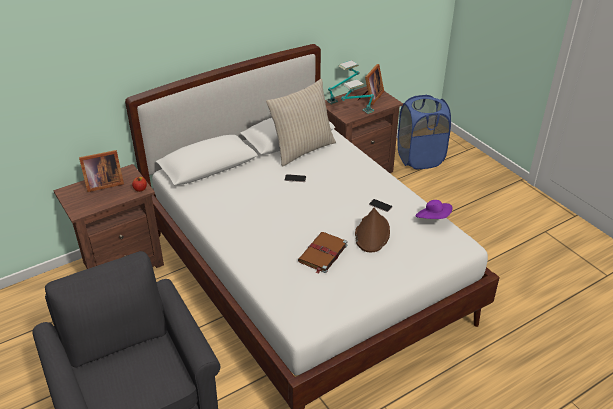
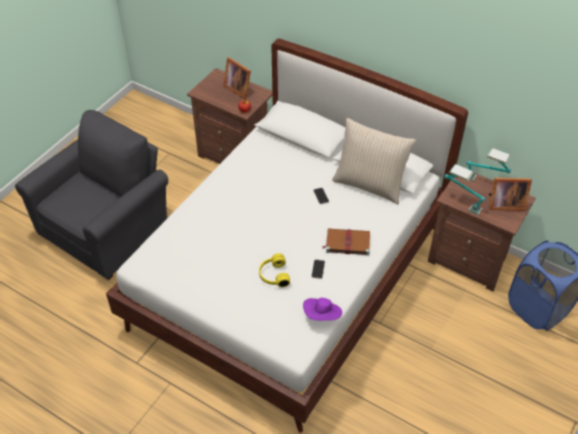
camera: 65 degrees right, 10 degrees up
(322, 254) = (224, 249): brown book -> brown book (347, 243)
(372, 233) = (273, 275): brown hat -> yellow headphones

